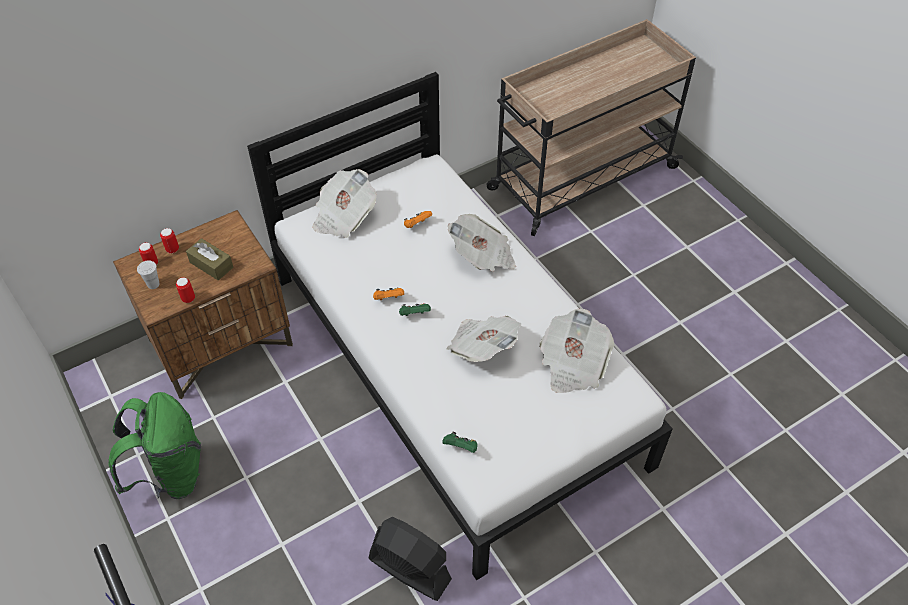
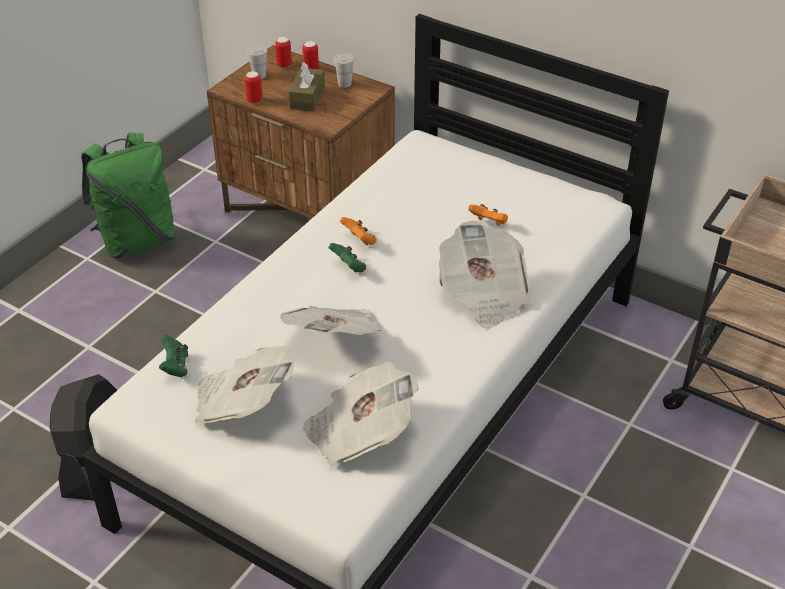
camera: 65 degrees right, 10 degrees down
(210, 236) = (344, 84): none -> white cup
(343, 216) = (458, 167): newspaper -> newspaper (243, 403)

